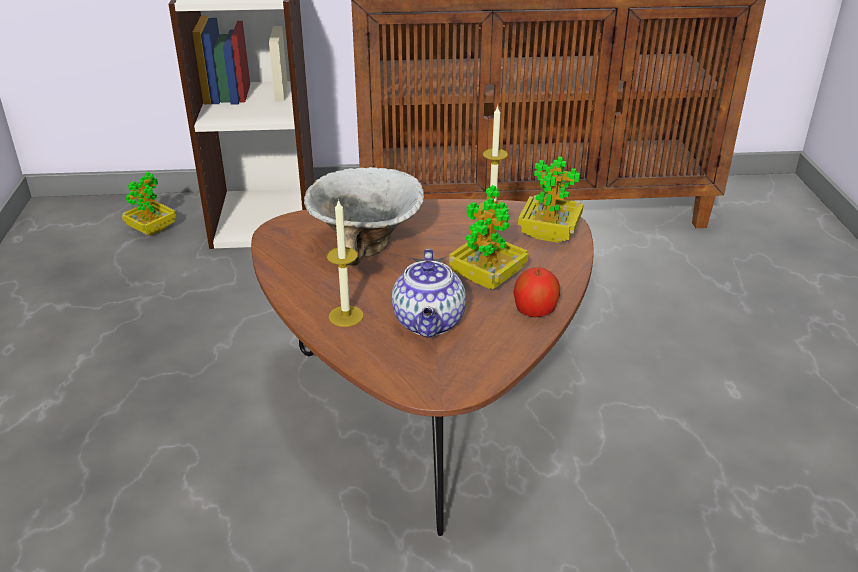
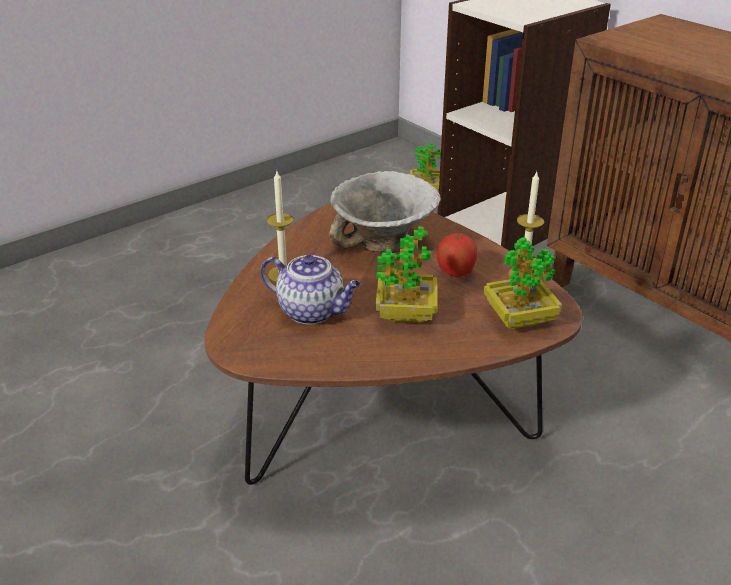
camera: 55 degrees right, 0 degrees up
(429, 323) = (313, 312): teapot -> teapot turned 120 degrees counterclockwise
(534, 312) = (385, 355): apple -> apple (455, 272)

